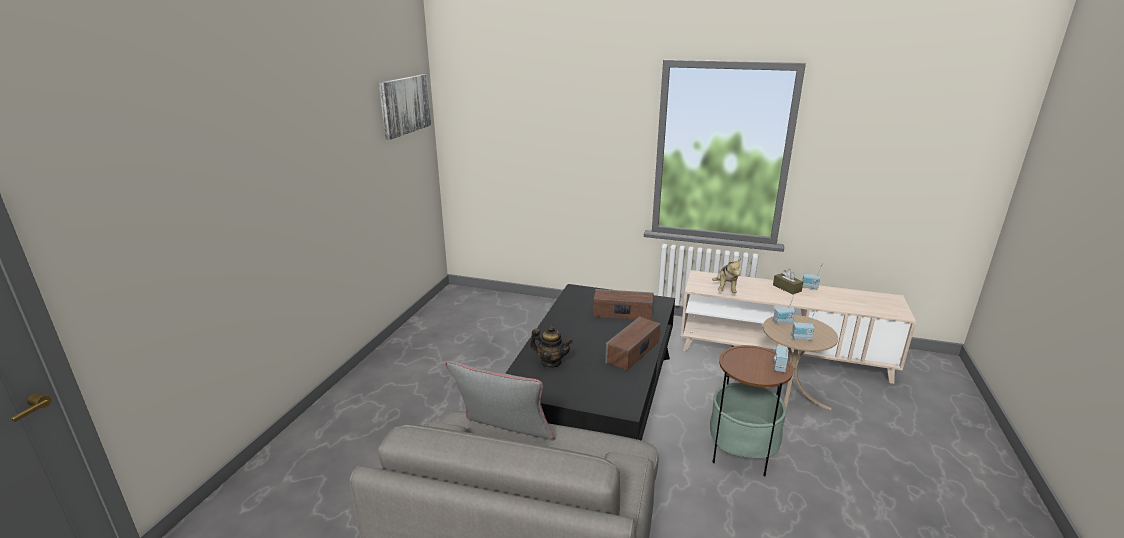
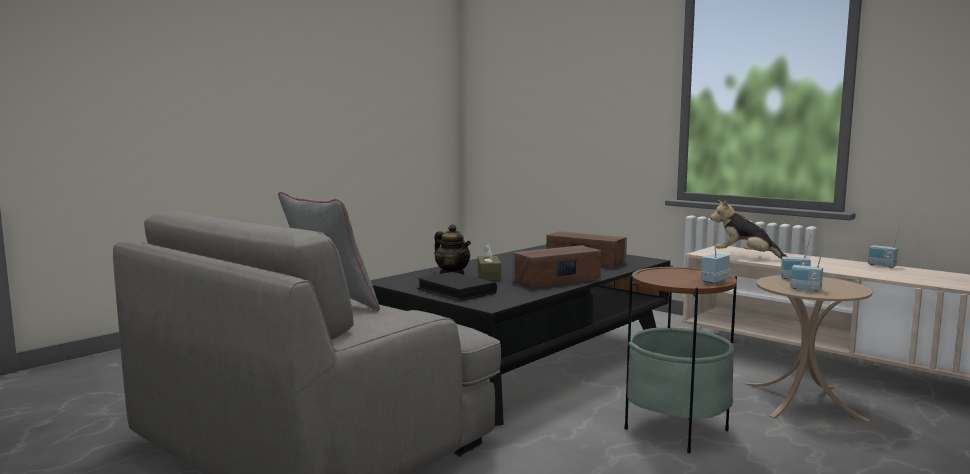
camera: 25 degrees right, 15 degrees down
(404, 105) = (419, 55): picture -> none
(580, 390) = (456, 291): none -> black book
(725, 289) = (745, 257): plush toy -> plush toy turned 90 degrees clockwise
(787, 288) = (843, 263): brown tissue box -> brown tissue box (489, 276)

